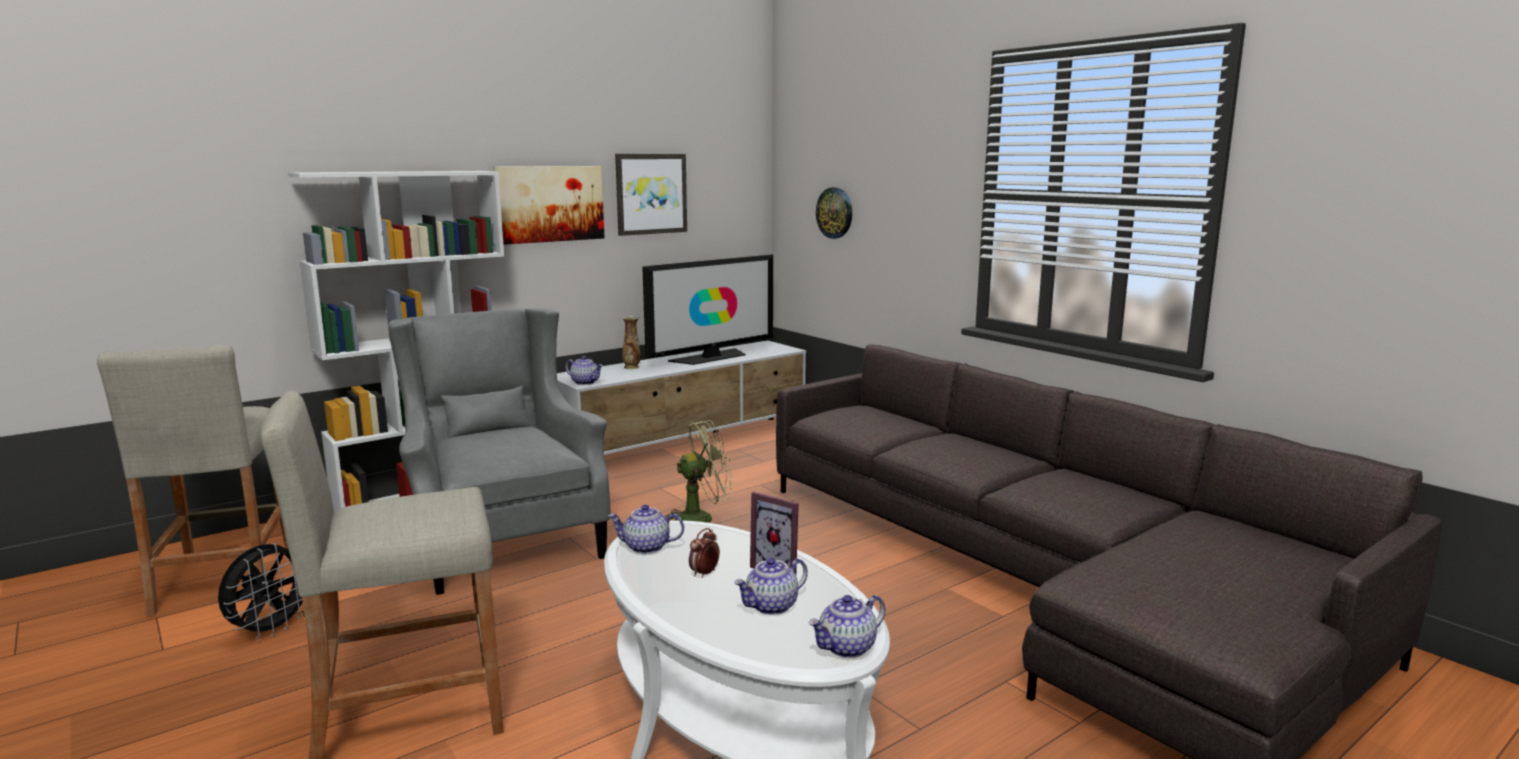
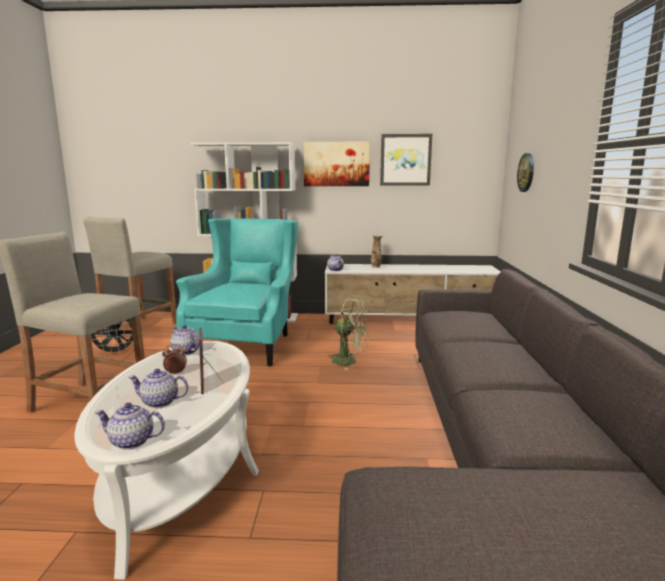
camera: 40 degrees right, 0 degrees up
(502, 538) = (247, 343): grey armchair -> turquoise armchair
(711, 357) = (432, 268): television -> none

